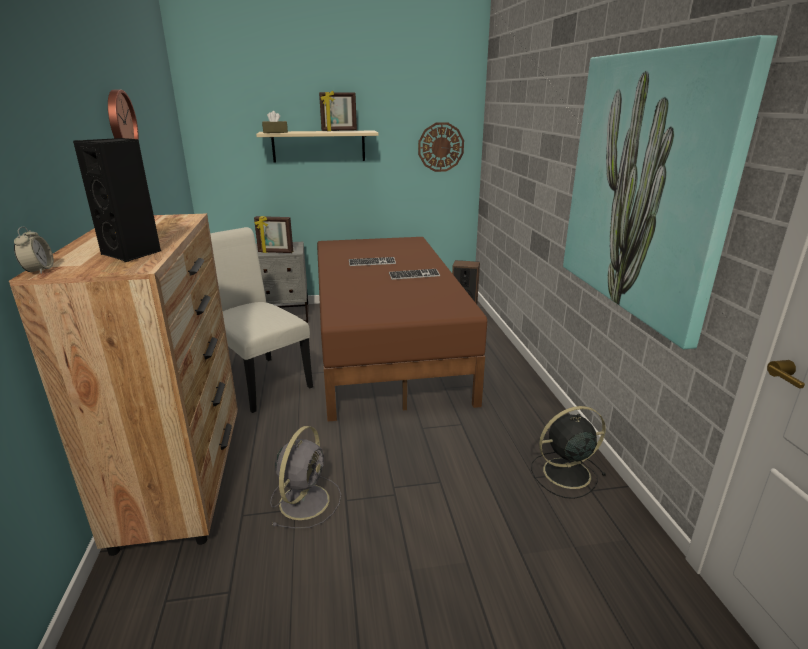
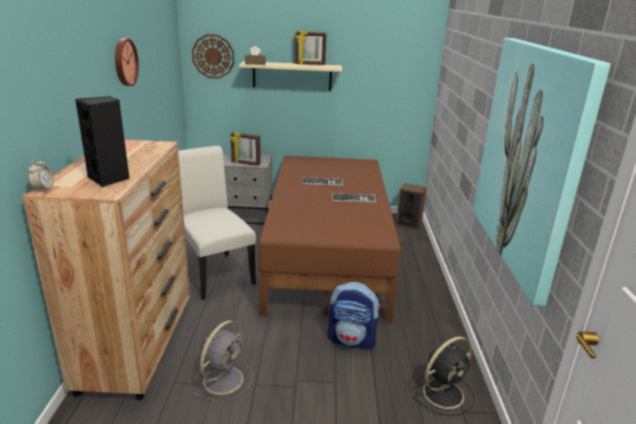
camera: 10 degrees right, 0 degrees up
(440, 147) = (399, 83): wall clock -> wall clock (213, 56)
(444, 432) = (352, 340): none -> backpack
(564, 473) = (444, 393): black fan -> black fan turned 150 degrees clockwise

